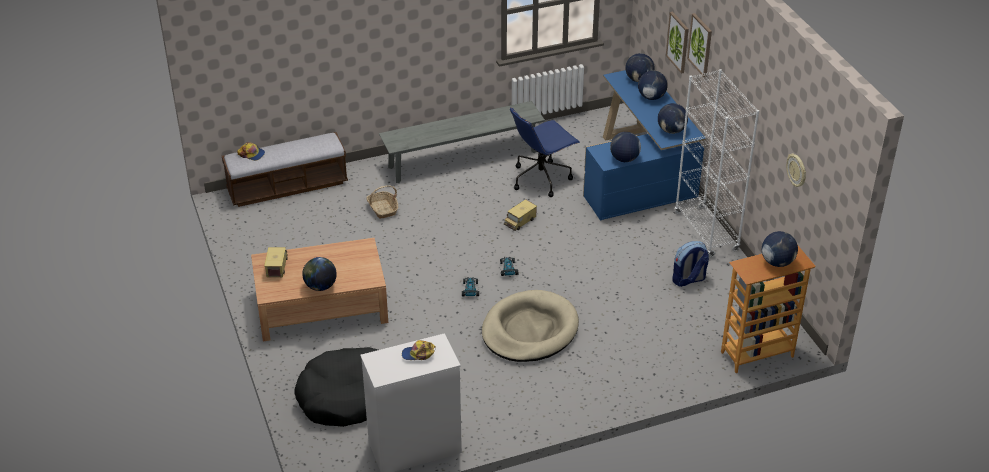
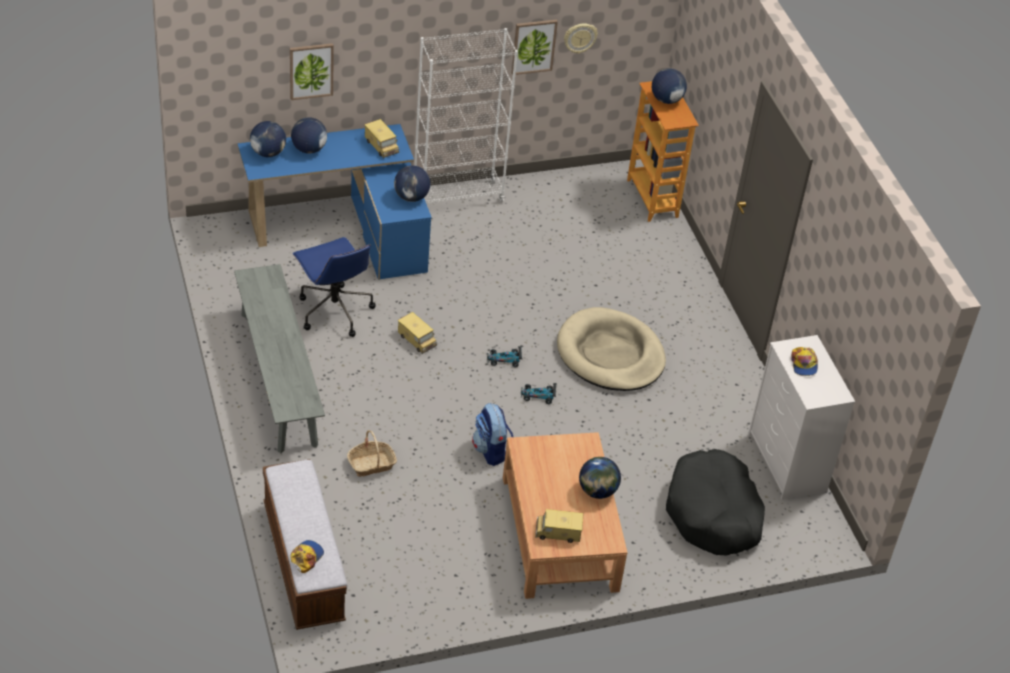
camera: 90 degrees left, 5 degrees up
(671, 130) = (381, 145): globe -> toy truck
(688, 280) = (537, 223): backpack -> backpack (491, 450)
(700, 44) = (364, 42): picture -> picture (533, 46)

